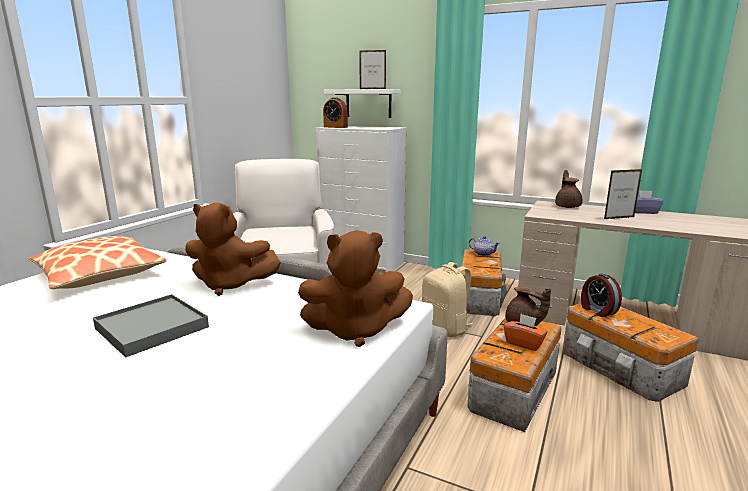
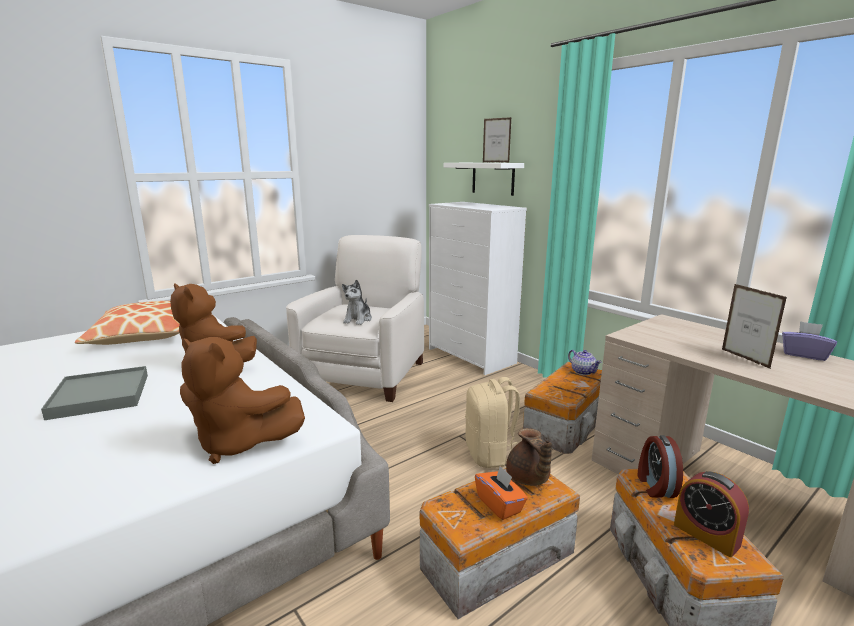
camera: 25 degrees right, 0 degrees up
(287, 237) = (358, 319): none -> plush toy
(335, 127) = (448, 204): alarm clock -> alarm clock (706, 535)
(567, 206) = (691, 329): brown teapot -> none
(619, 218) = (745, 358): picture frame -> picture frame turned 120 degrees counterclockwise

